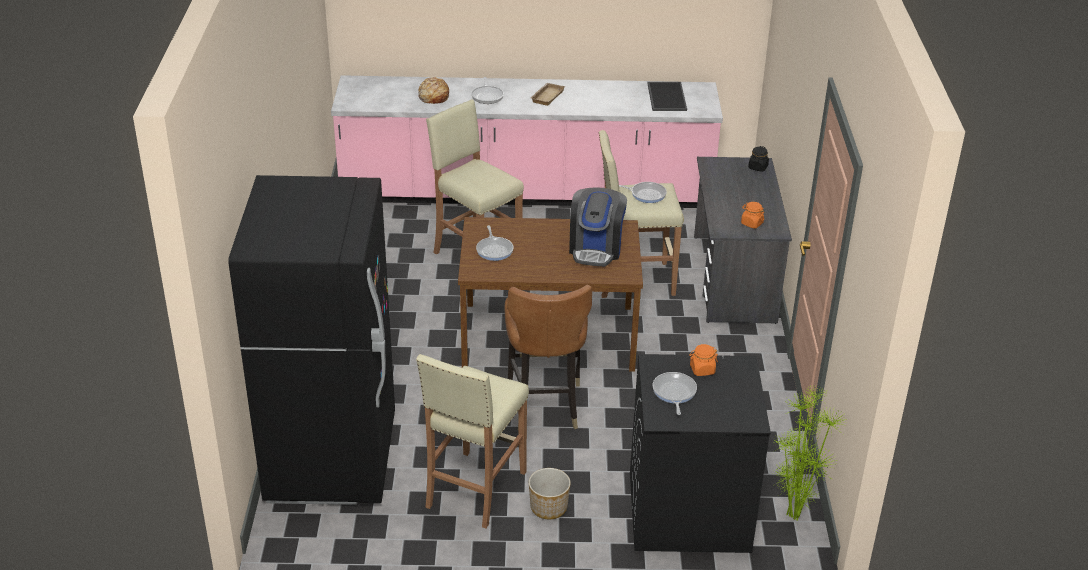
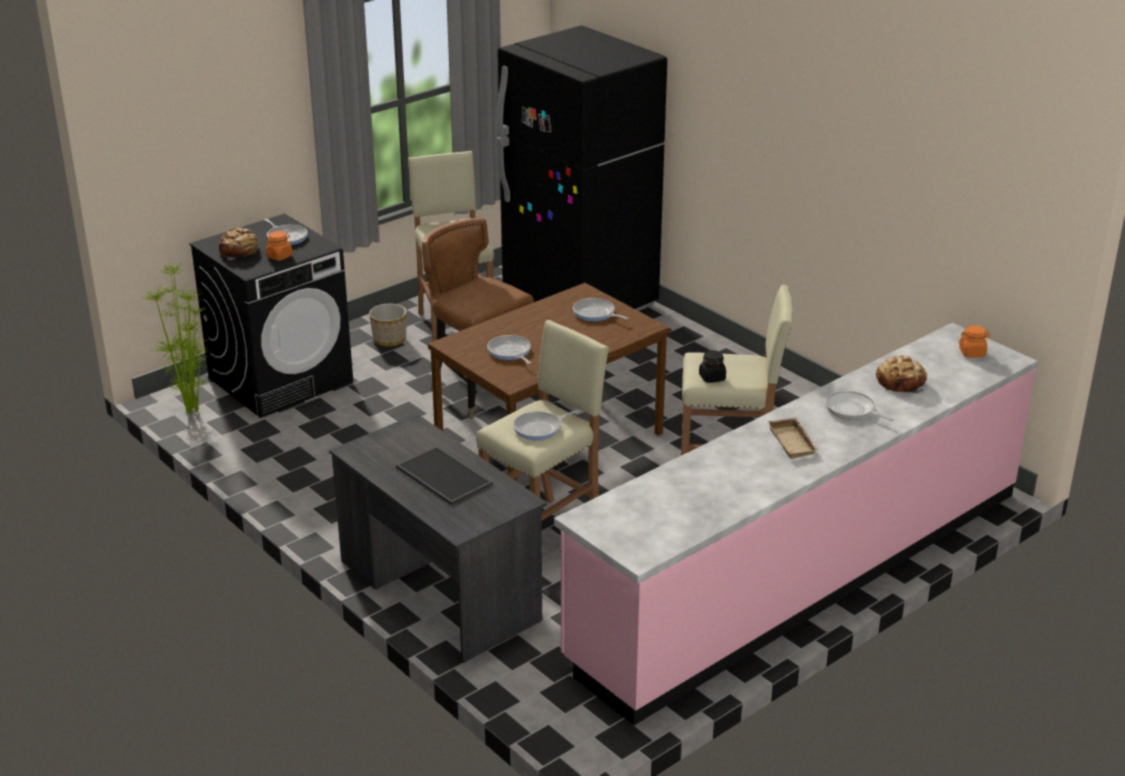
camera: 140 degrees right, 5 degrees down
(596, 248) = (510, 352): coffee machine -> frying pan
(665, 96) = (665, 514): tray -> tray (445, 475)
(732, 395) = (240, 251): none -> bread
(751, 223) = (389, 447): orange jar -> orange jar (972, 353)
(758, 167) = (457, 522): black jar -> black jar (712, 377)

